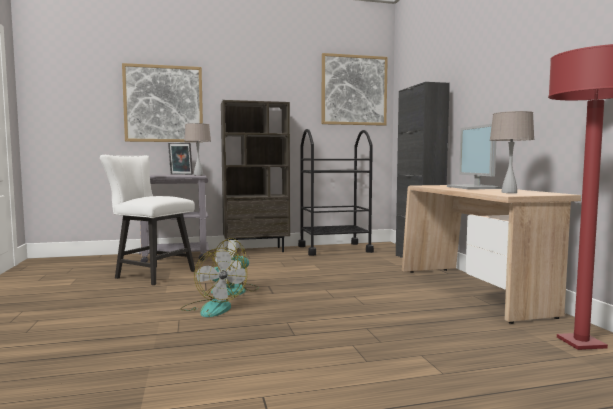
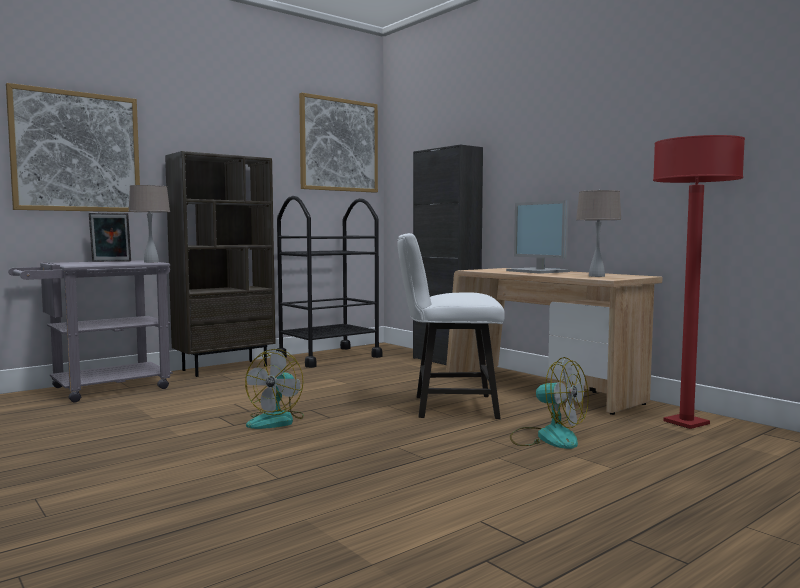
camera: 25 degrees left, 0 degrees up
(151, 274) = (114, 415): white chair -> white chair (447, 407)
(213, 307) = (279, 444): fan -> fan (547, 437)

